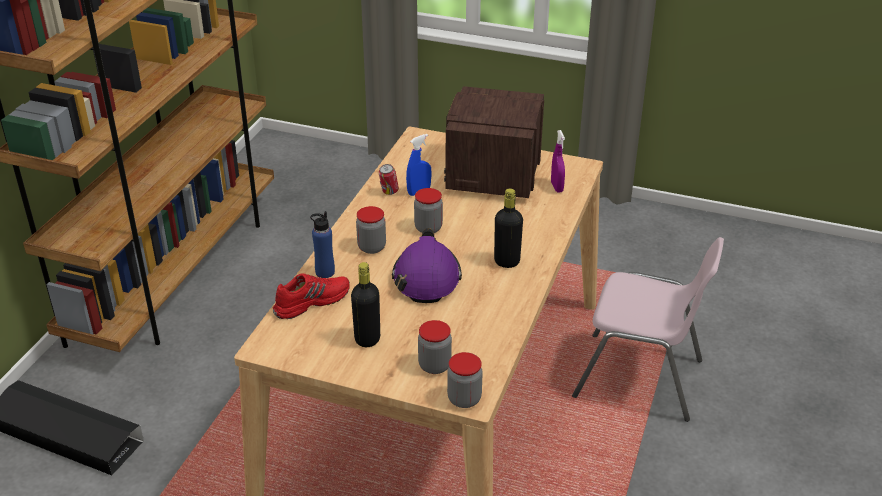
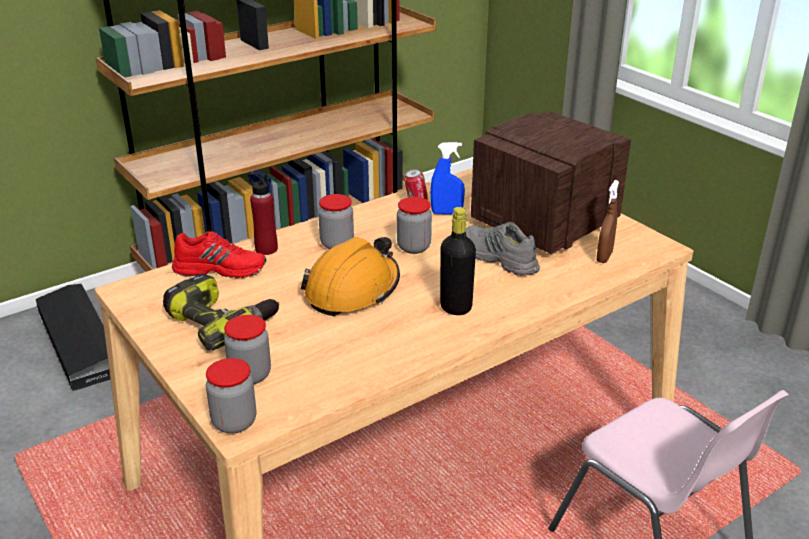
camera: 35 degrees right, 5 degrees down
(325, 272) = (266, 249): blue bottle -> red bottle
(367, 339) = (222, 322): black bottle -> power drill
(426, 277) = (353, 290): purple hard hat -> orange hard hat
(493, 214) = (498, 258): none -> grey shoe
(557, 187) = (604, 257): purple spray bottle -> brown spray bottle

